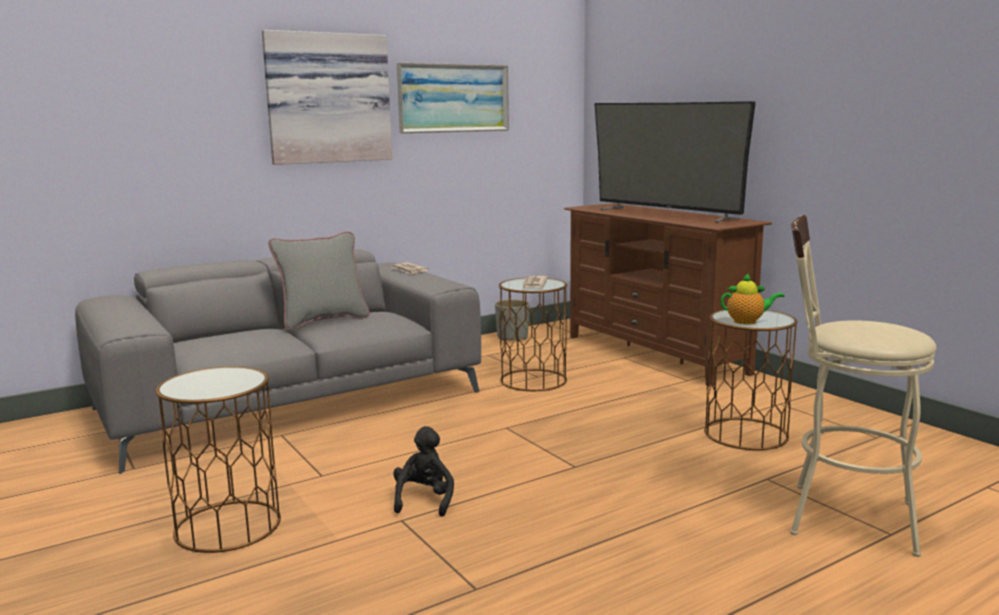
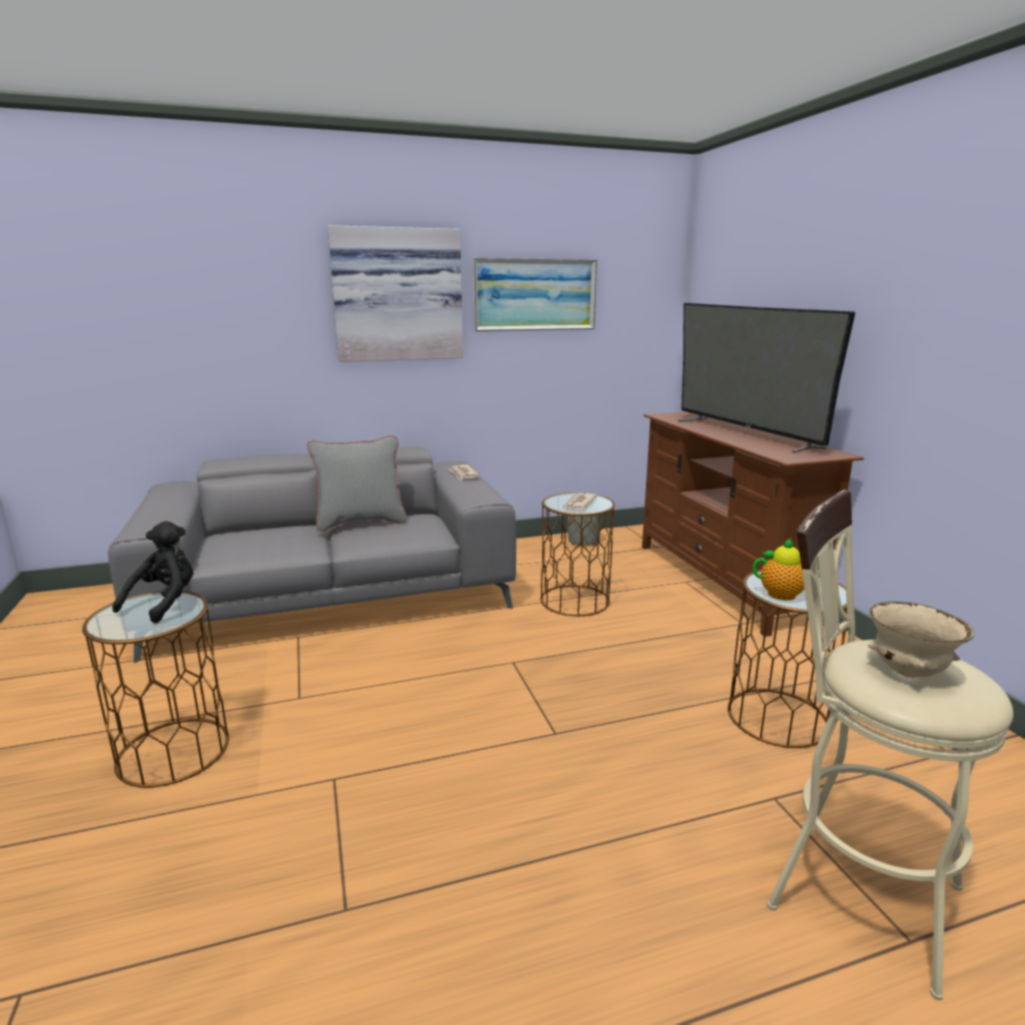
camera: 15 degrees right, 5 degrees up
(424, 500) = (373, 753): black plush toy -> black plush toy (165, 603)
(868, 330) = (908, 673): none -> beige bowl

